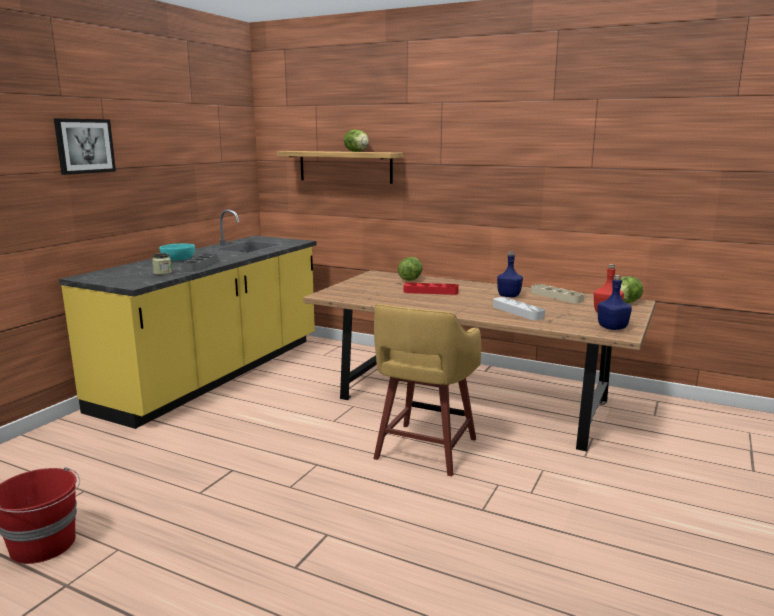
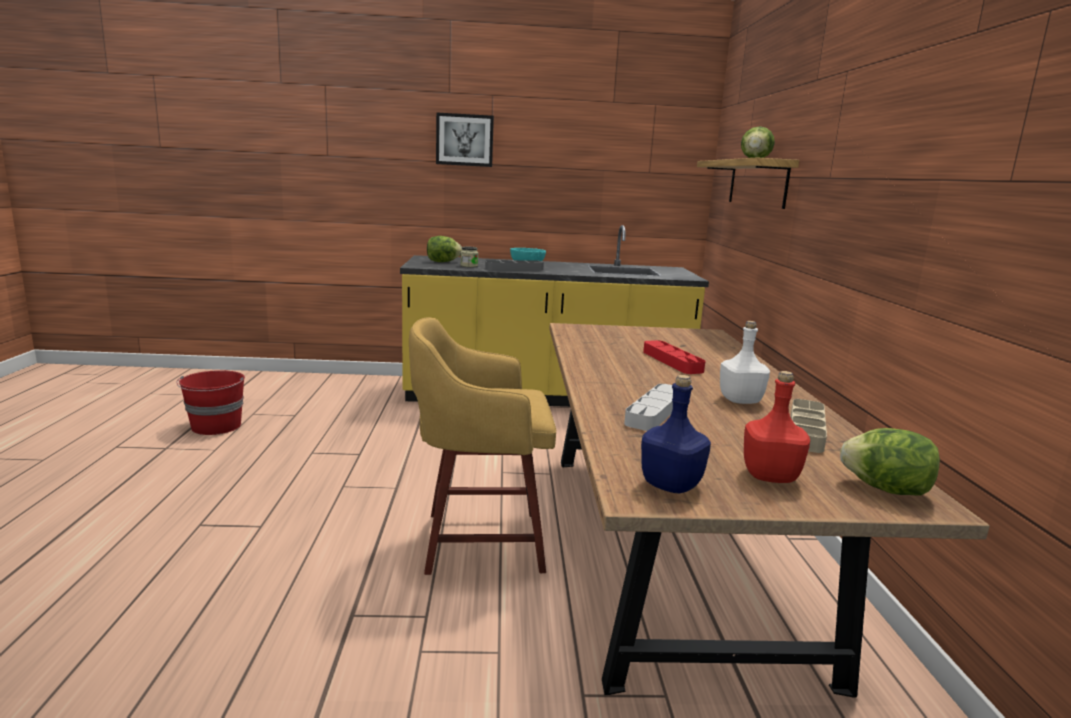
camera: 60 degrees right, 0 degrees up
(410, 279) = (714, 347): lettuce -> lettuce (443, 262)
(509, 296) = (741, 400): blue bottle -> white bottle

